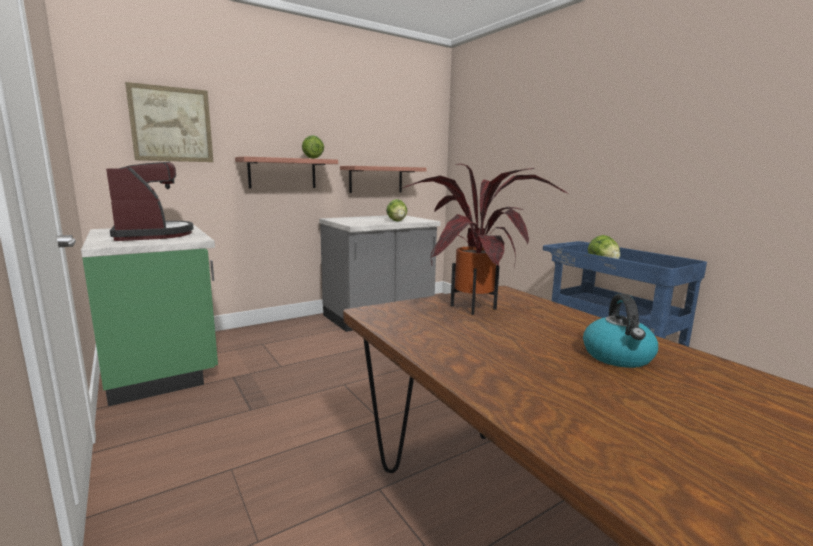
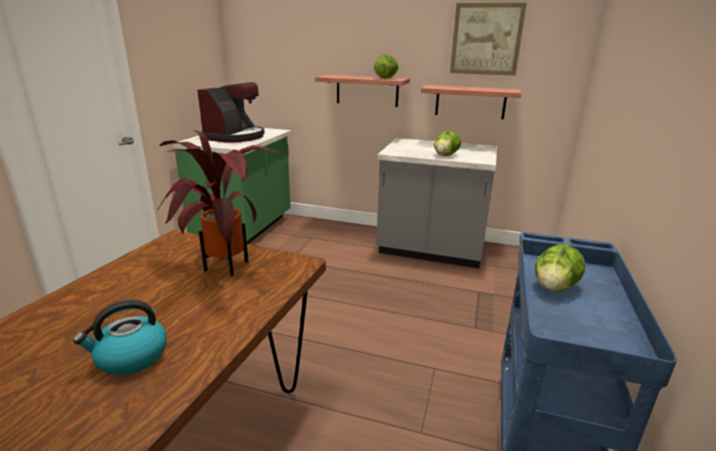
camera: 50 degrees right, 10 degrees up
(171, 124) = (284, 47): picture -> picture (486, 39)

